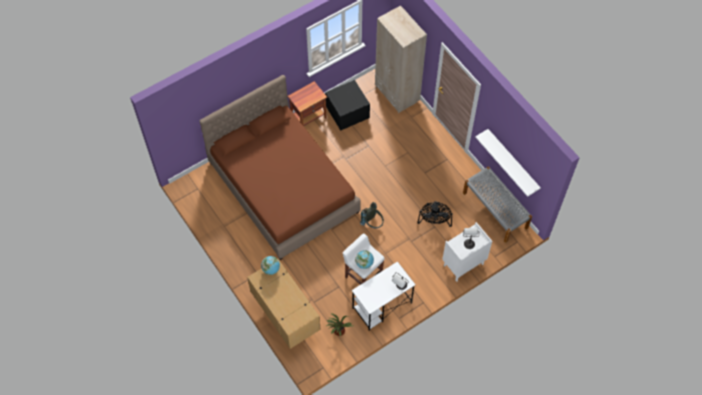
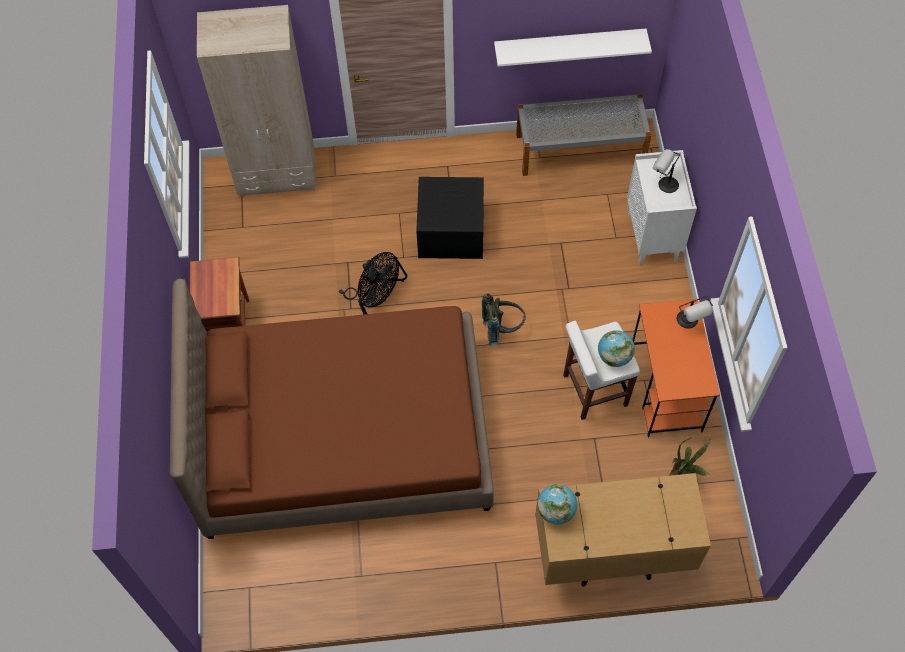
camera: 60 degrees left, 0 degrees up
(346, 111) = (258, 263): black storage box -> black storage box (450, 232)
(381, 306) = (666, 389): white desk -> orange desk
(433, 219) = (546, 238): black fan -> black fan (374, 297)

